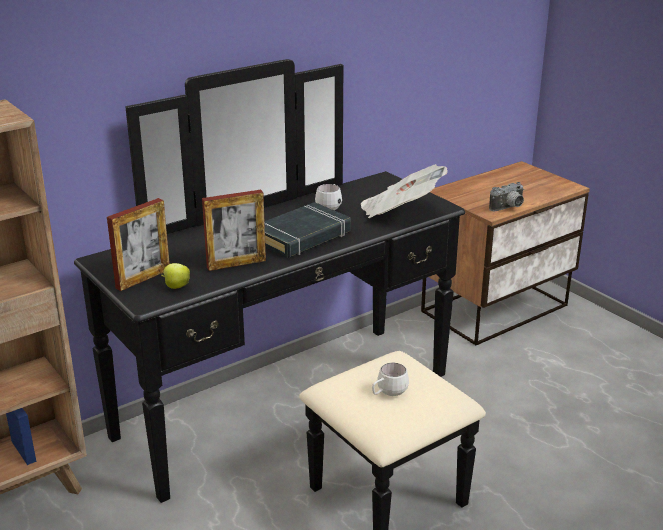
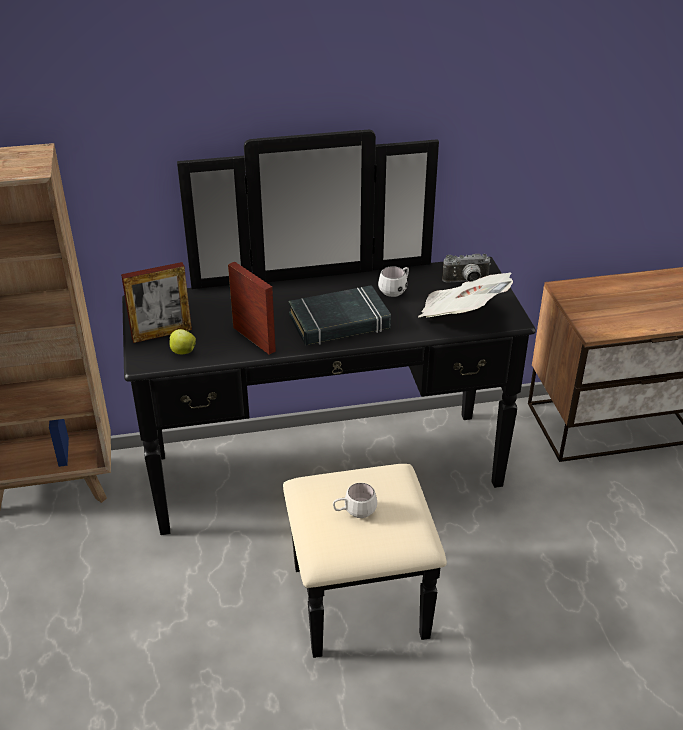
camera: 25 degrees right, 10 degrees up
(236, 264) = (254, 339): picture frame -> picture frame turned 135 degrees counterclockwise
(508, 208) = (619, 329): camera -> camera (466, 282)

